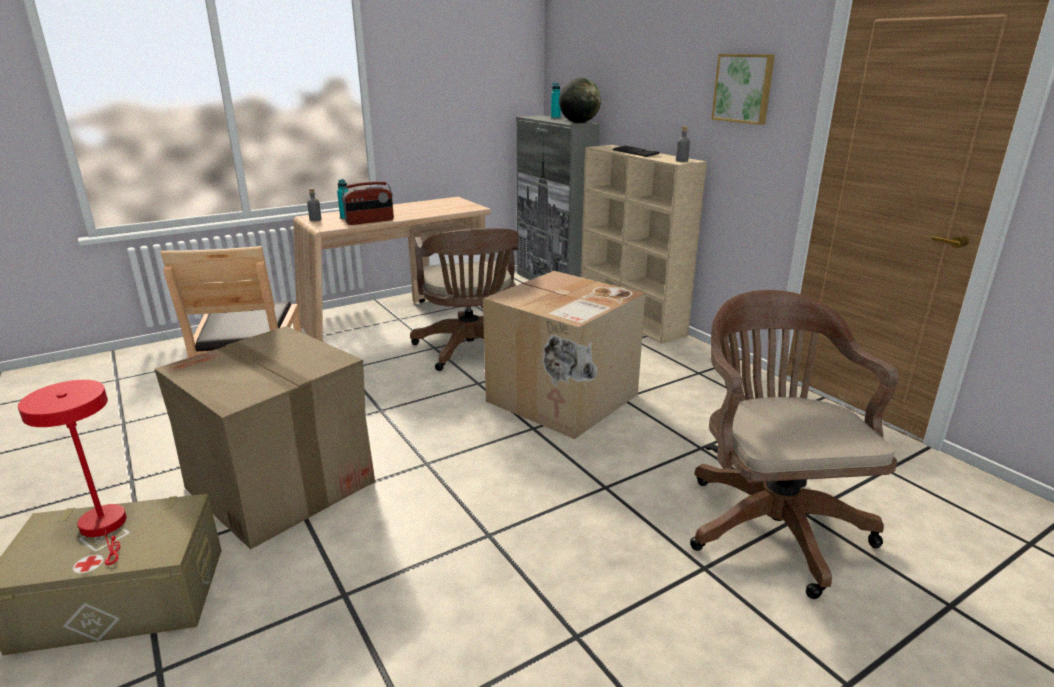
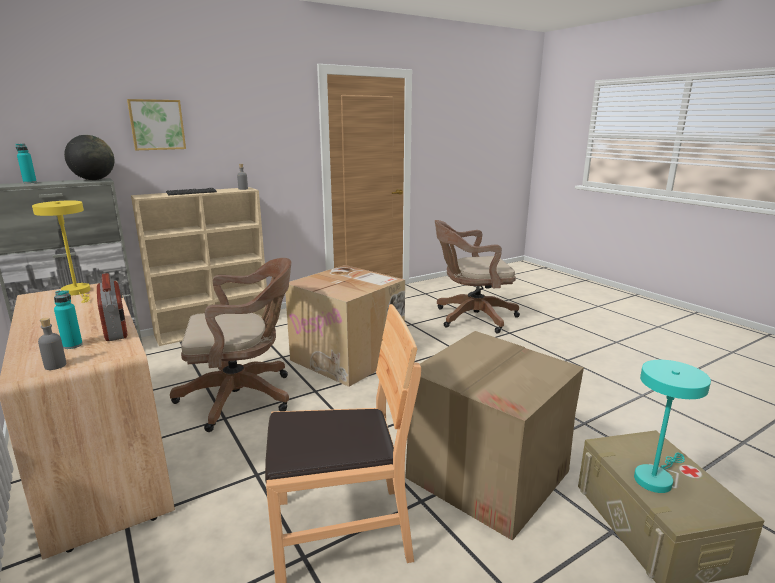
camera: 90 degrees left, 5 degrees down
(105, 527) = (655, 477): red table lamp -> turquoise table lamp
(458, 205) = (78, 292): none -> yellow table lamp
(744, 88) = (267, 134): picture -> picture (157, 125)

